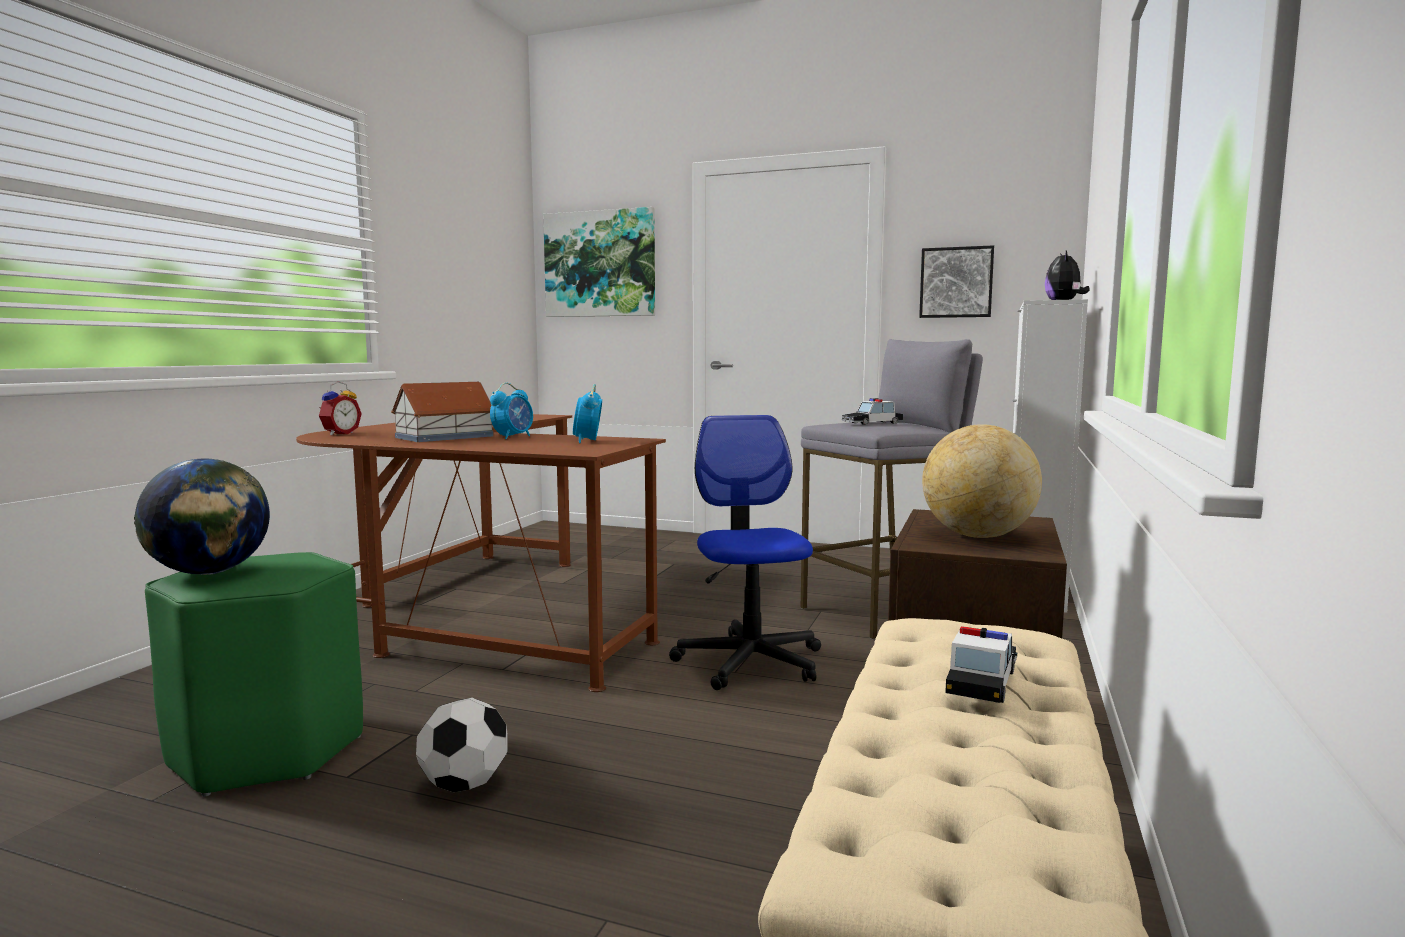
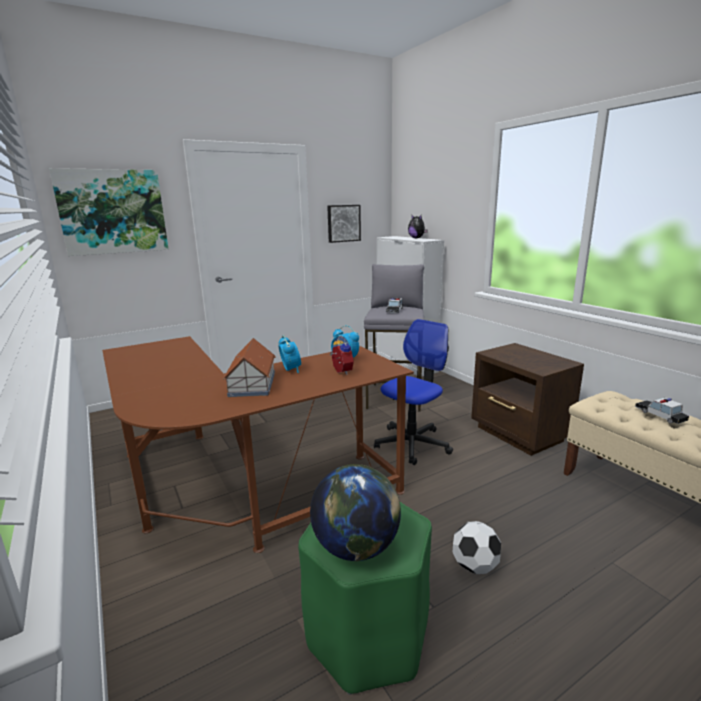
camera: 50 degrees left, 10 degrees up
(339, 433) = (157, 408): alarm clock -> alarm clock (340, 372)
(750, 661) = (412, 444): office chair -> office chair turned 105 degrees clockwise
(977, 536) = (535, 360): globe -> none

